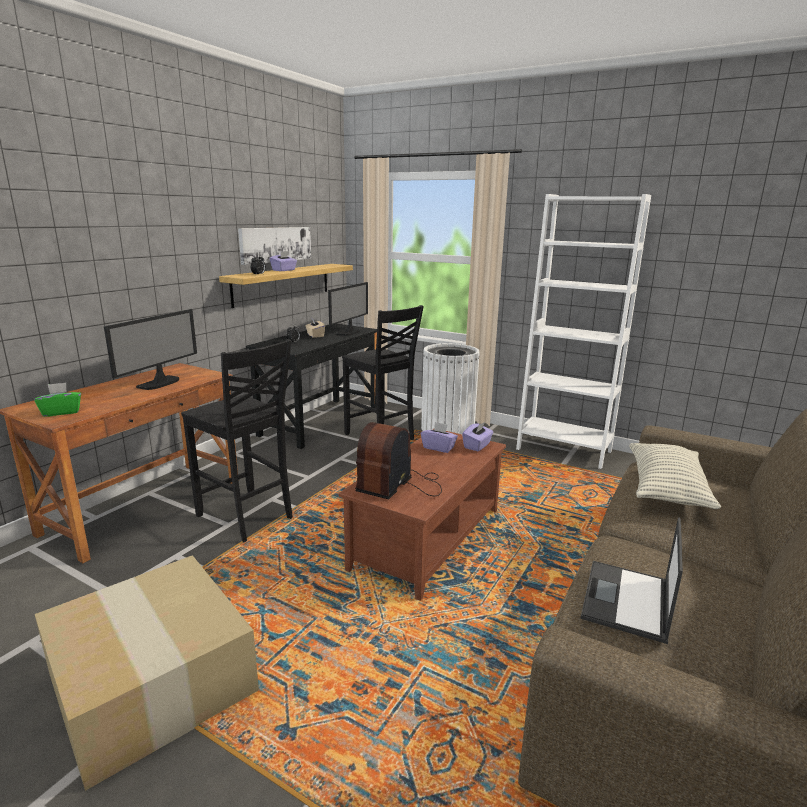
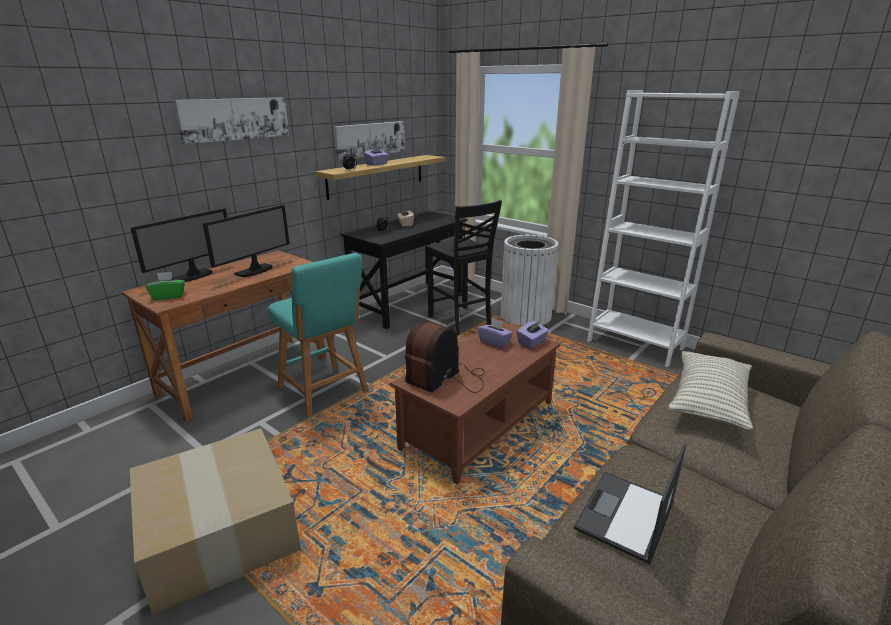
camera: 10 degrees right, 5 degrees up
(133, 214) = (234, 119): none -> picture
(246, 517) = (325, 391): black chair -> turquoise stool
(349, 332) = (438, 222): monitor -> monitor (193, 276)

